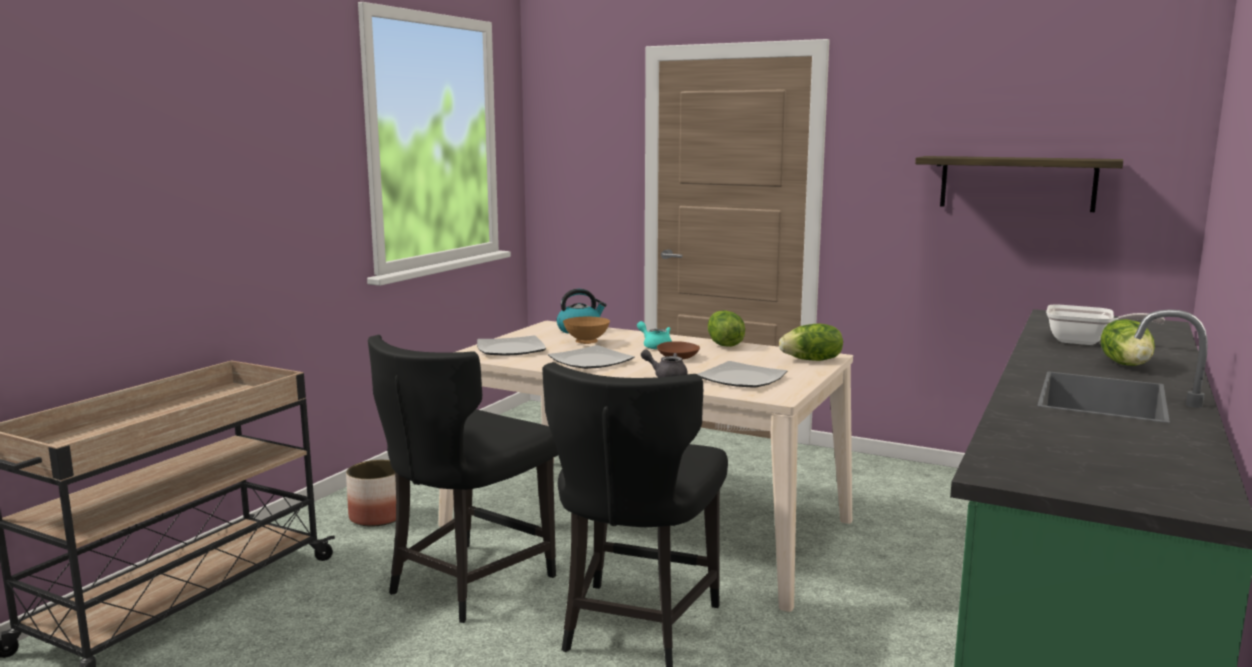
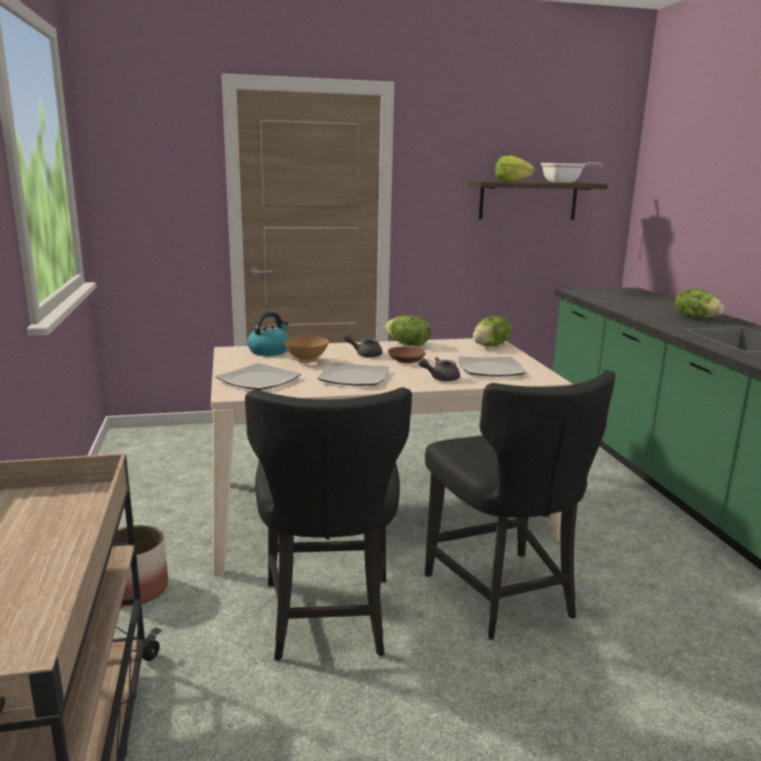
camera: 40 degrees left, 5 degrees up
(655, 346) = (365, 354): turquoise teapot -> grey teapot
(978, 157) = (511, 181): none -> lettuce
(1085, 342) = (641, 307): frying pan -> frying pan (565, 182)

